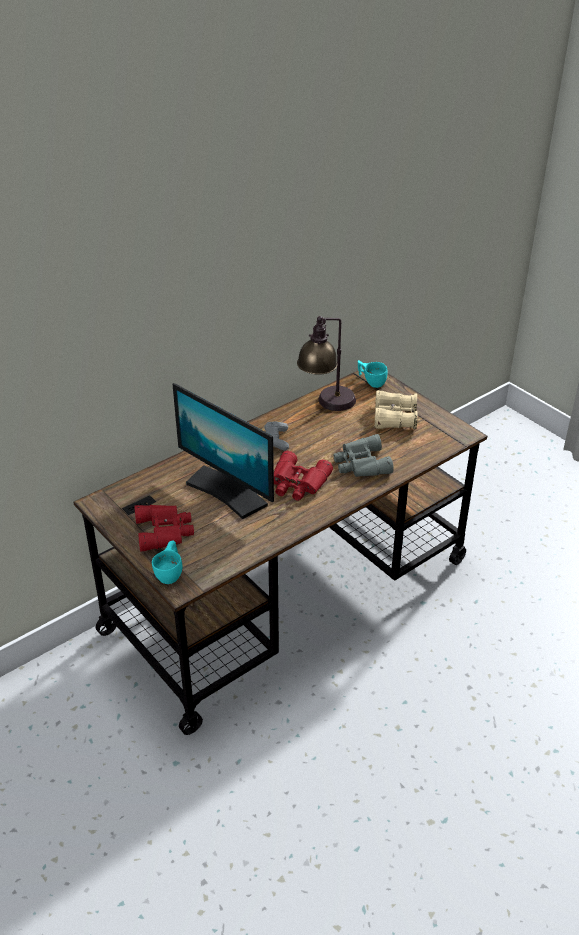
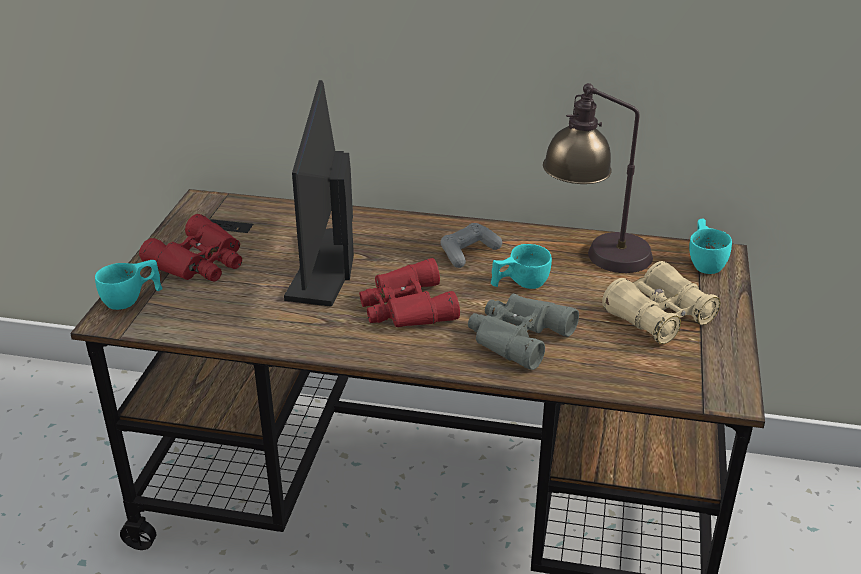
camera: 50 degrees right, 5 degrees down
(322, 440) = (519, 284): none -> turquoise cup

